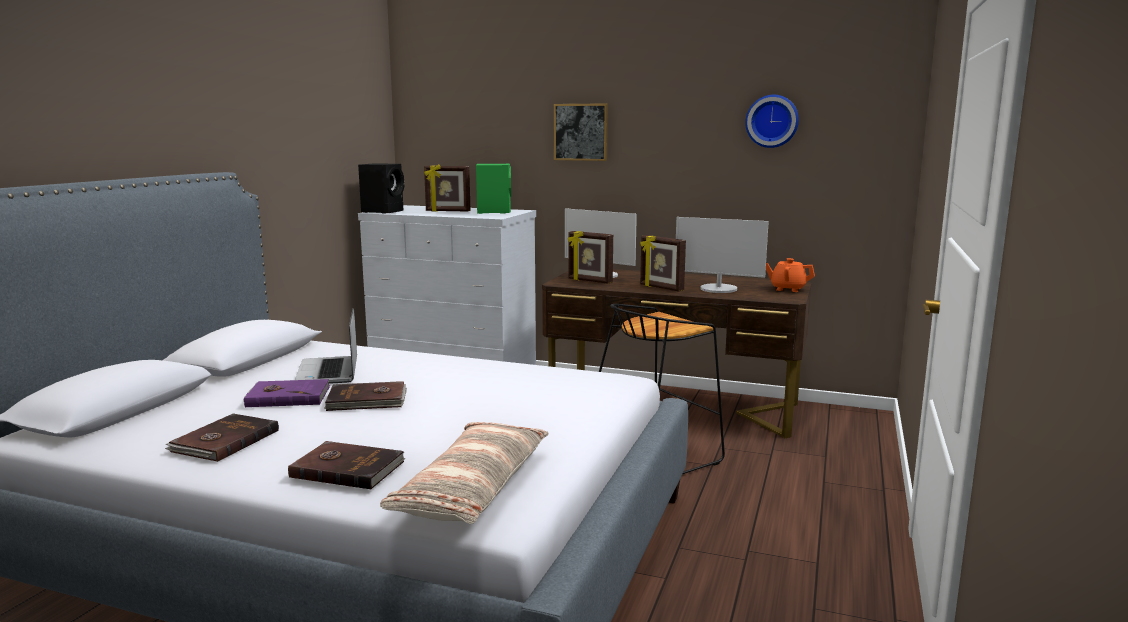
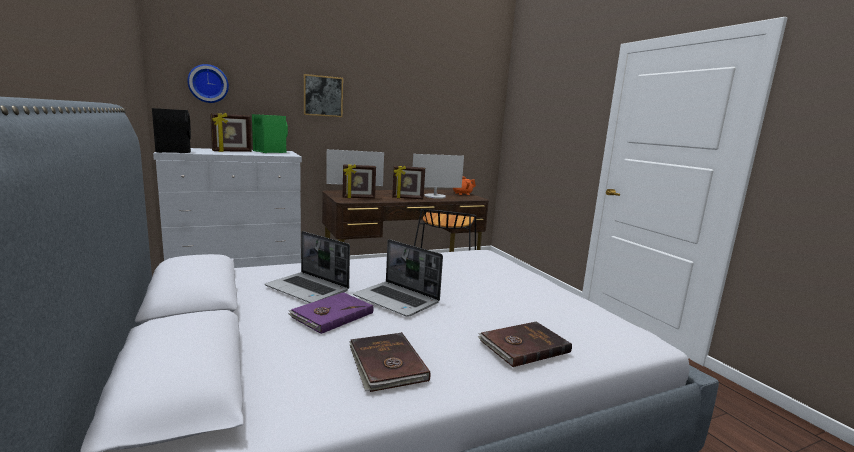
camera: 45 degrees left, 0 degrees up
(367, 400) = (397, 300): brown book -> laptop
(472, 489) = (597, 330): pillow -> none
(772, 121) = (439, 99): wall clock -> wall clock (208, 83)

